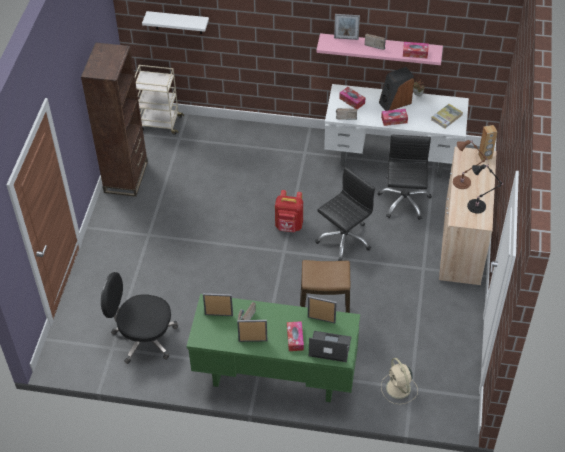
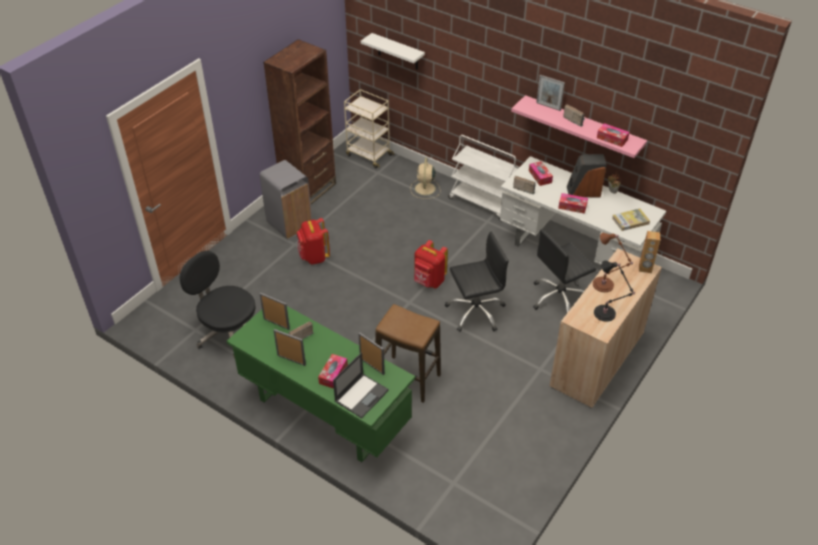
camera: 25 degrees right, 5 degrees down
(130, 217) = (289, 224): none -> grey trash can
(174, 240) = (314, 257): none -> red backpack
(291, 136) = (483, 203): none -> white cart
(329, 347) = (362, 395): laptop -> laptop turned 90 degrees clockwise
(399, 389) = (440, 478): beige fan -> beige fan (425, 189)
(404, 201) = (559, 298): black office chair -> black office chair turned 150 degrees counterclockwise

